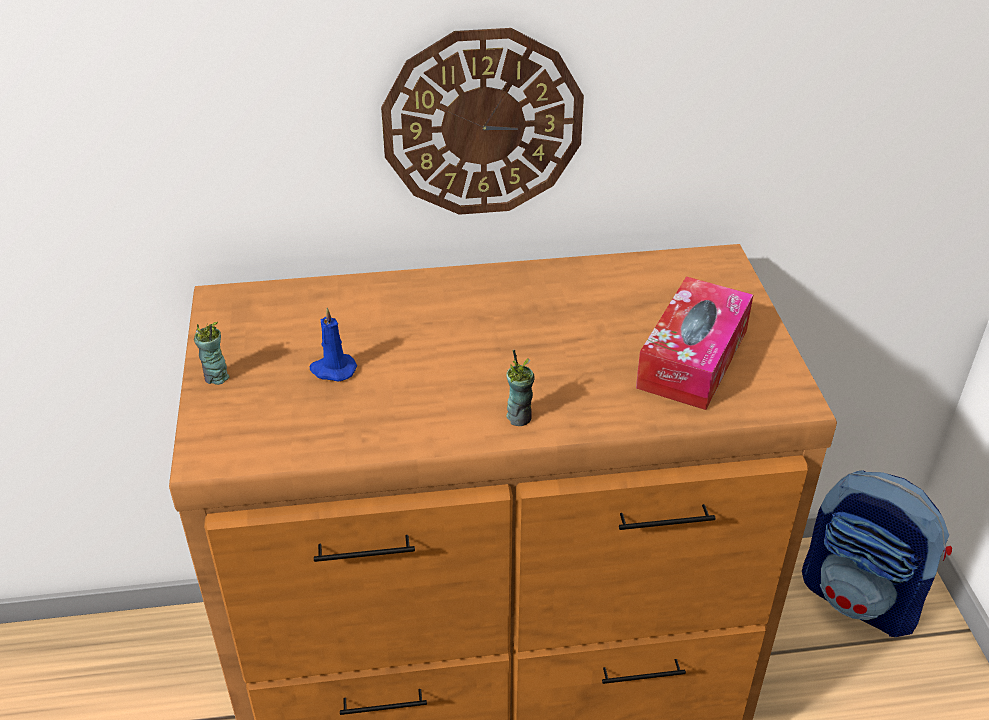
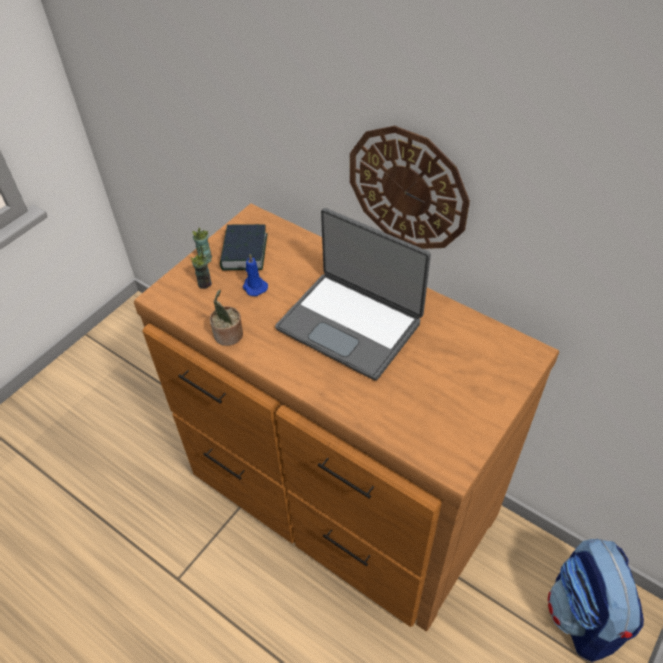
camera: 45 degrees right, 10 degrees up
(264, 341) = (244, 252): none -> book
(374, 440) = (228, 336): none -> potted plant
(508, 339) = (351, 324): none -> laptop
(519, 417) = (303, 371): cup -> cup (205, 283)
(693, 358) = (431, 402): tissue box -> none

